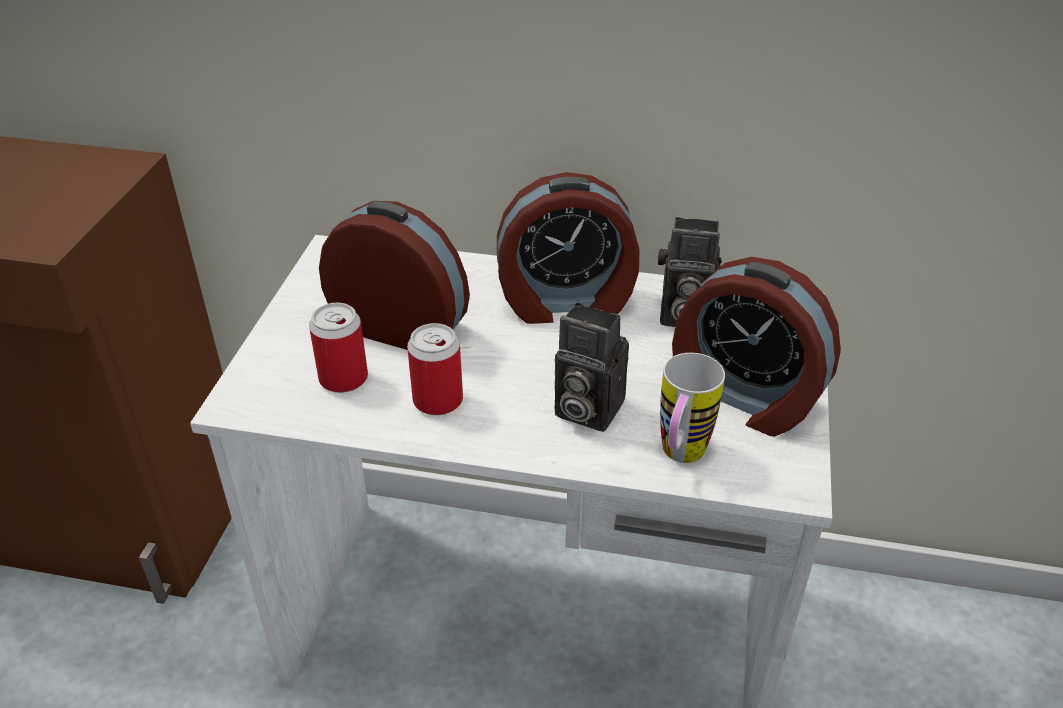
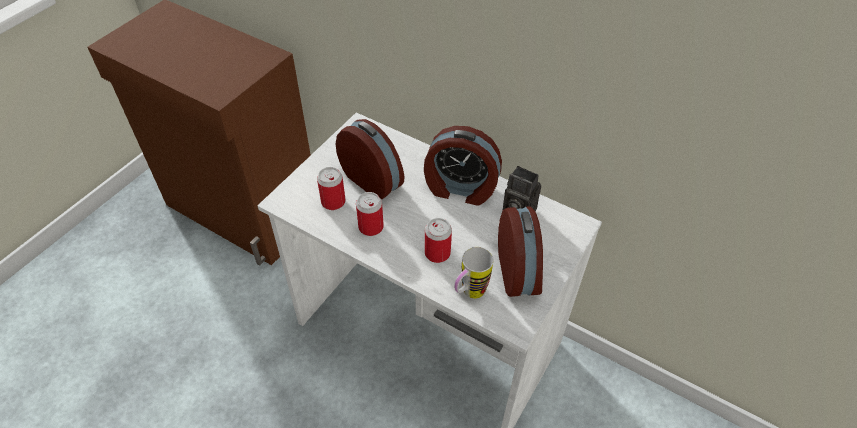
camera: 20 degrees right, 10 degrees up
(584, 409) = (437, 253): camera -> can
(742, 398) = (519, 271): alarm clock -> alarm clock turned 150 degrees counterclockwise

